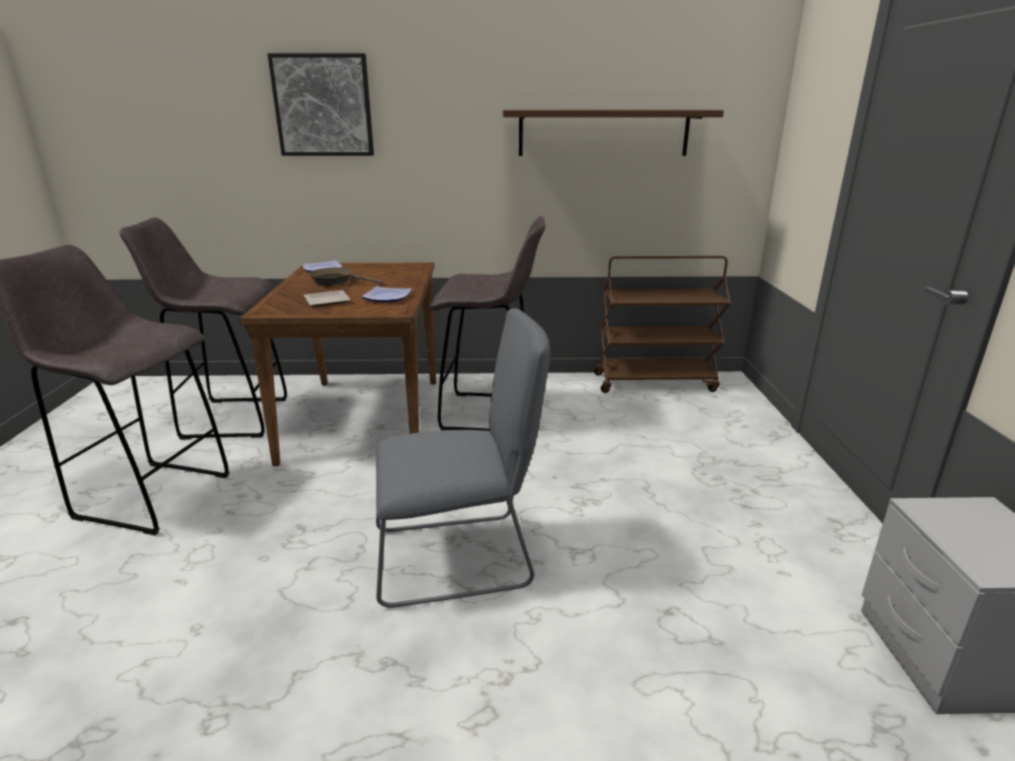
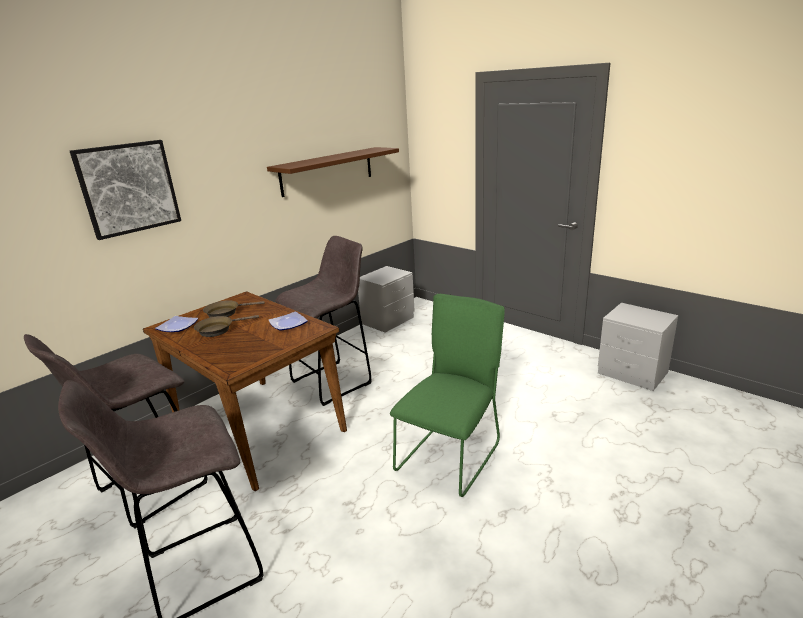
camera: 45 degrees left, 0 degrees up
(329, 301) = (257, 342): plate -> none
(374, 272) = (225, 312): none -> brown frying pan
(460, 557) = (451, 454): grey chair -> green chair
(655, 382) = (388, 321): brown cart -> grey nightstand

